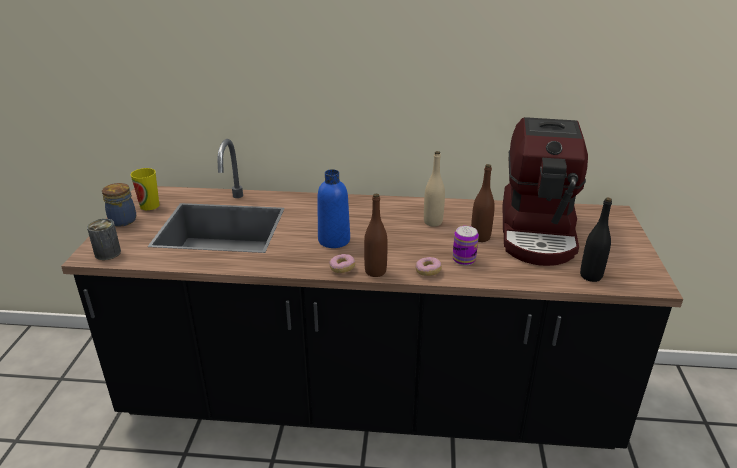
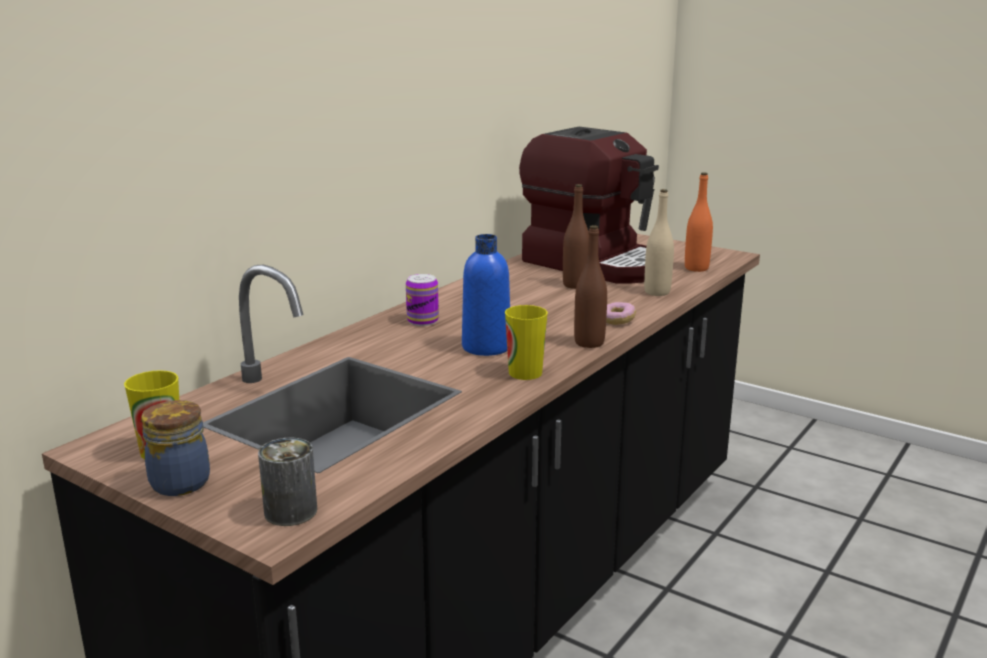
camera: 60 degrees left, 10 degrees down
(306, 263) = (525, 373): none -> cup
(342, 268) = (561, 357): donut -> none
(433, 222) = (513, 295): beige bottle -> beige bottle (657, 292)
(464, 259) = (612, 301): can -> can (422, 321)
(590, 276) = (696, 268): black bottle -> orange bottle

